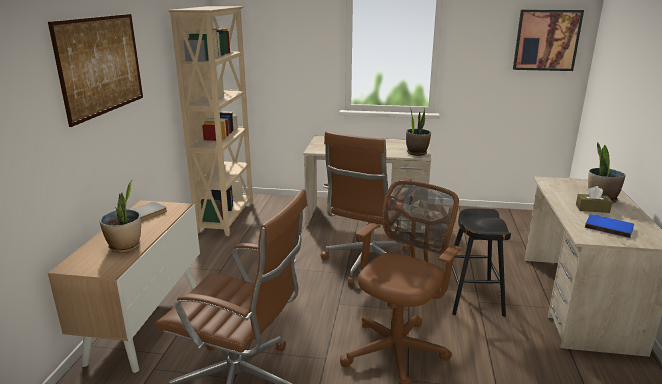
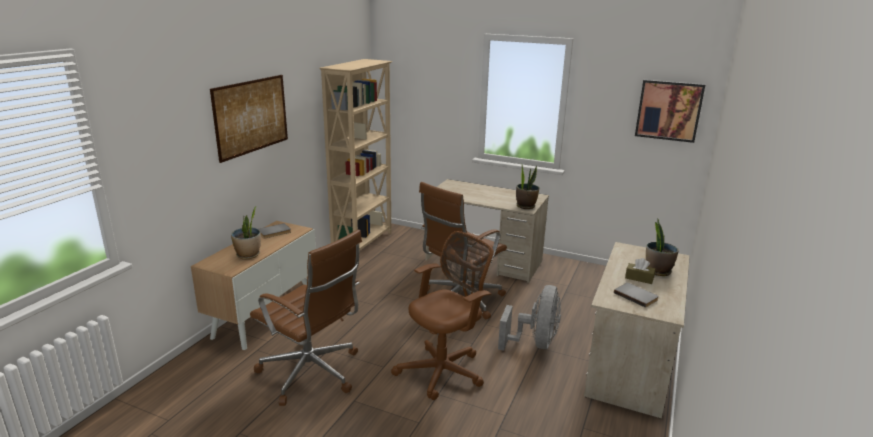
camera: 15 degrees right, 0 degrees up
(472, 298) = (535, 343): black stool -> grey fan
(609, 227) = (636, 296): blue book -> grey book

